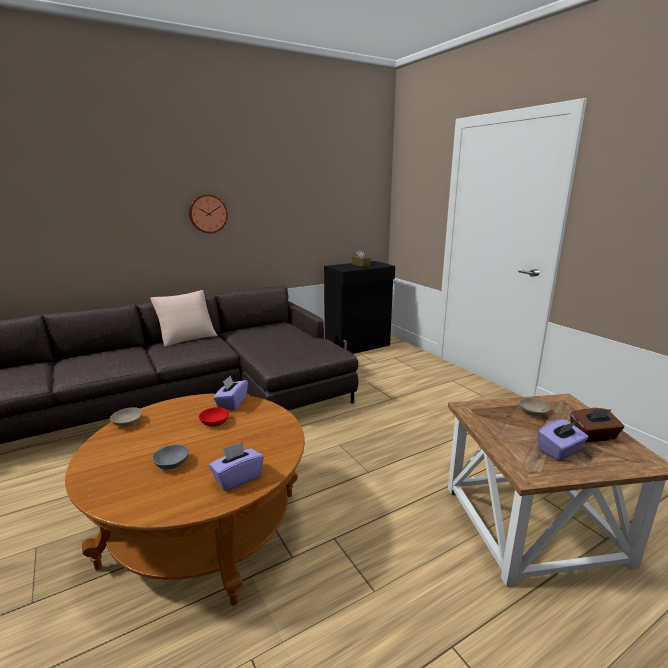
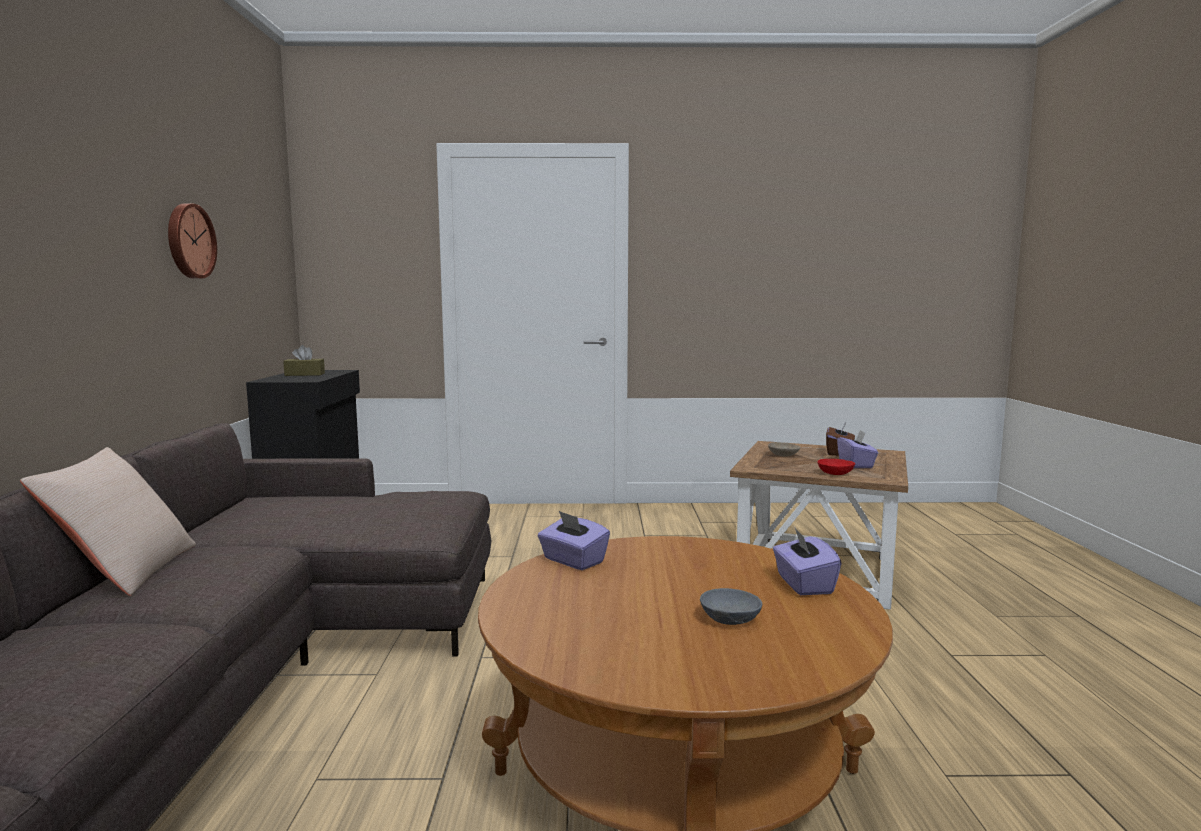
camera: 60 degrees left, 10 degrees down
(127, 422) = (535, 643): beige bowl -> none
(208, 213) = (64, 259): wall clock -> wall clock (189, 241)
(215, 422) = (627, 578): red bowl -> red bowl (836, 473)

